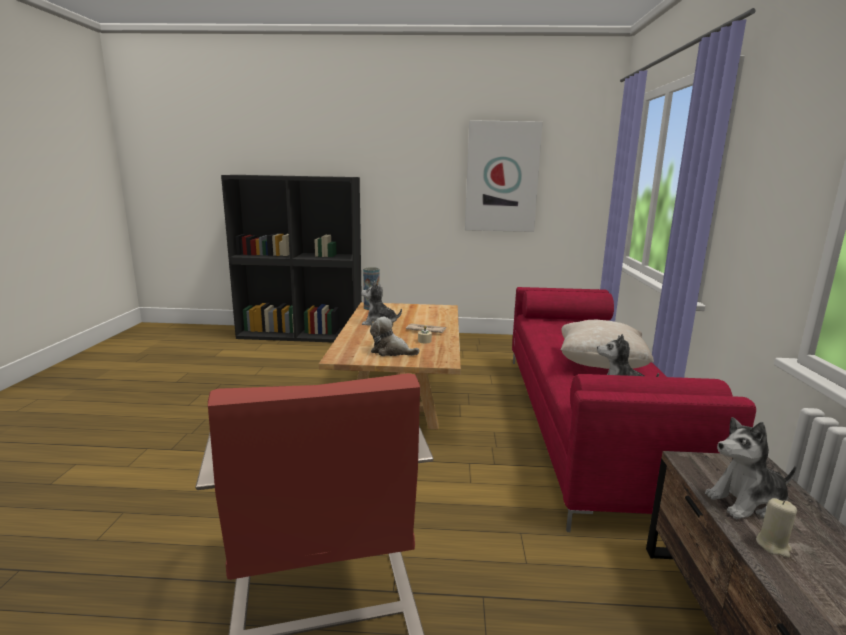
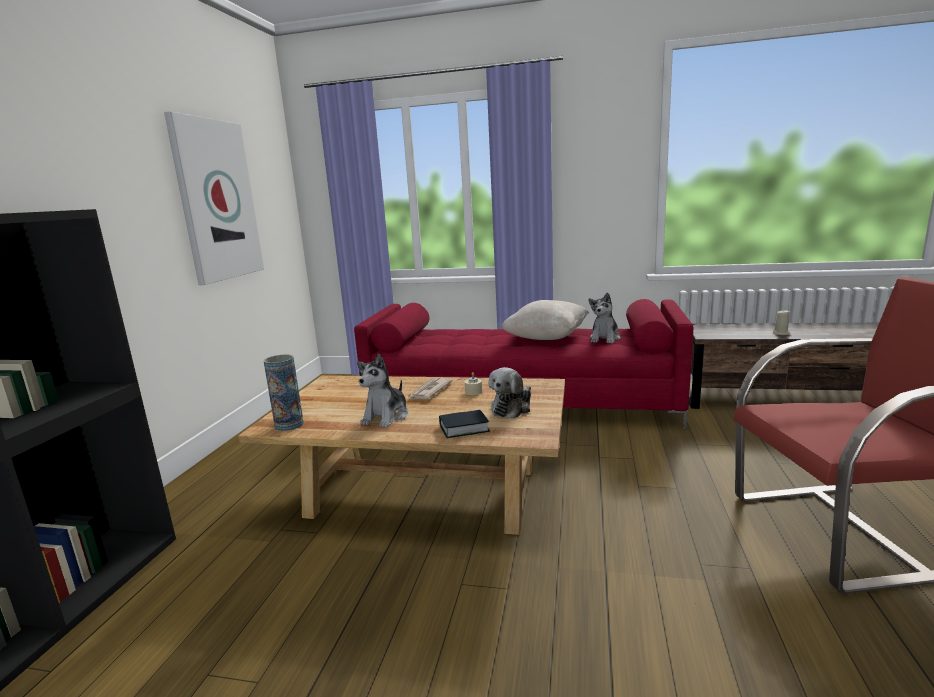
camera: 80 degrees left, 0 degrees up
(356, 341) = (464, 428): none -> book
(747, 503) = (744, 332): plush toy -> none

